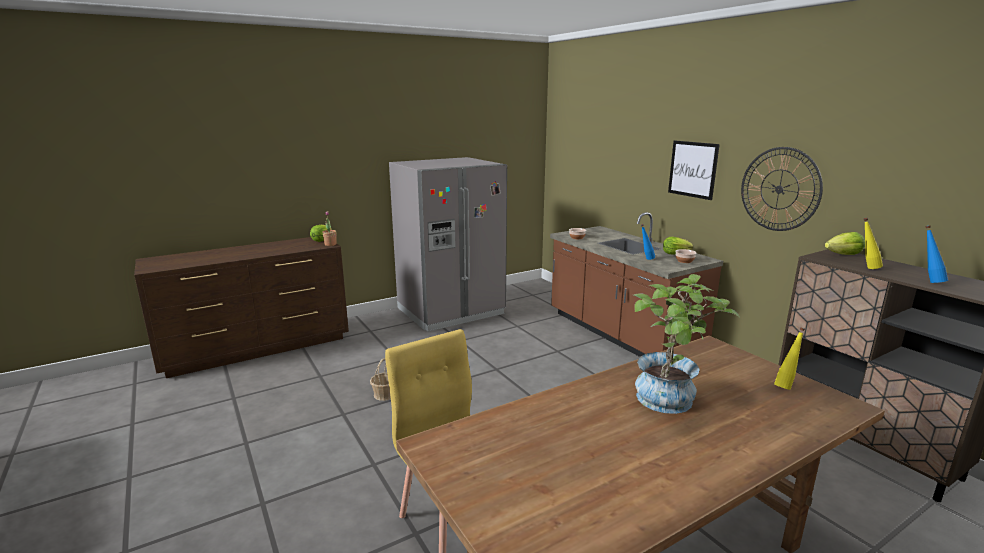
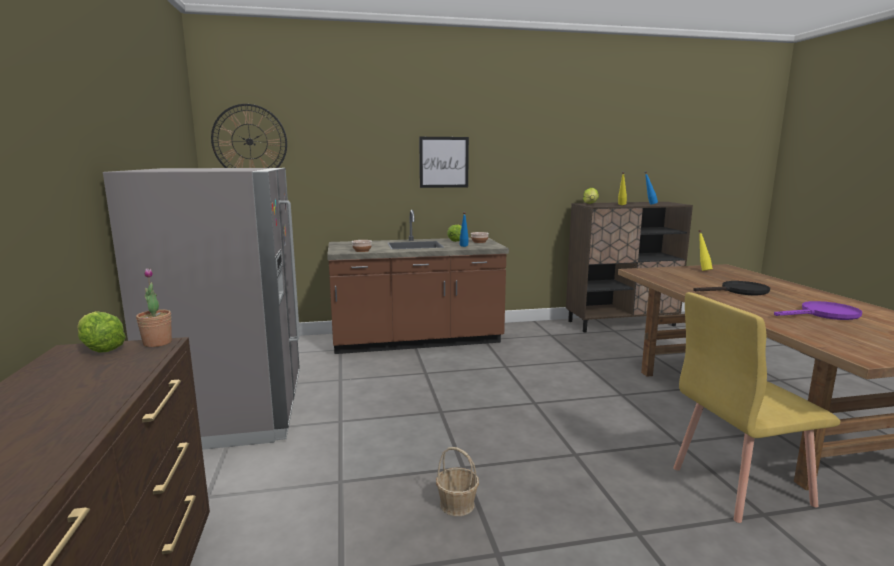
camera: 70 degrees left, 5 degrees down
(595, 449) = (824, 314): none -> purple frying pan
(669, 403) = (739, 291): potted plant -> black frying pan
(779, 189) = (524, 168): wall clock -> wall clock (249, 141)

